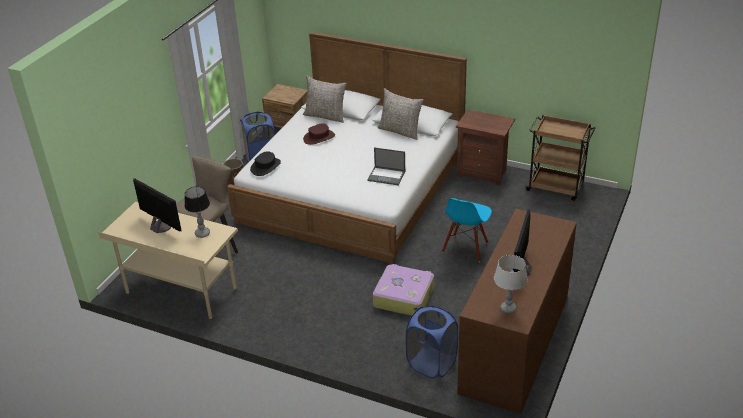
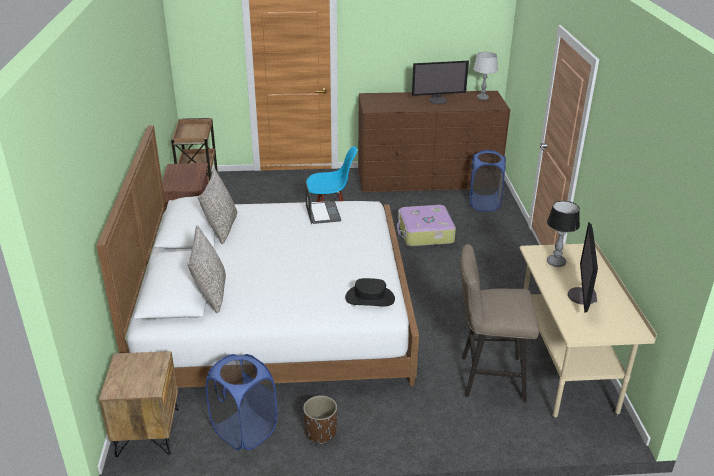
camera: 120 degrees left, 5 degrees down
(319, 137) = (272, 279): brown hat -> none

